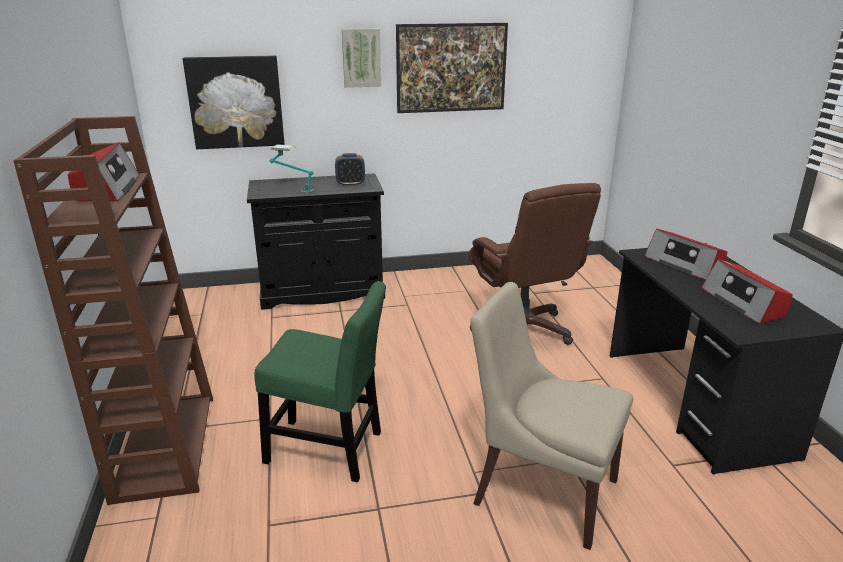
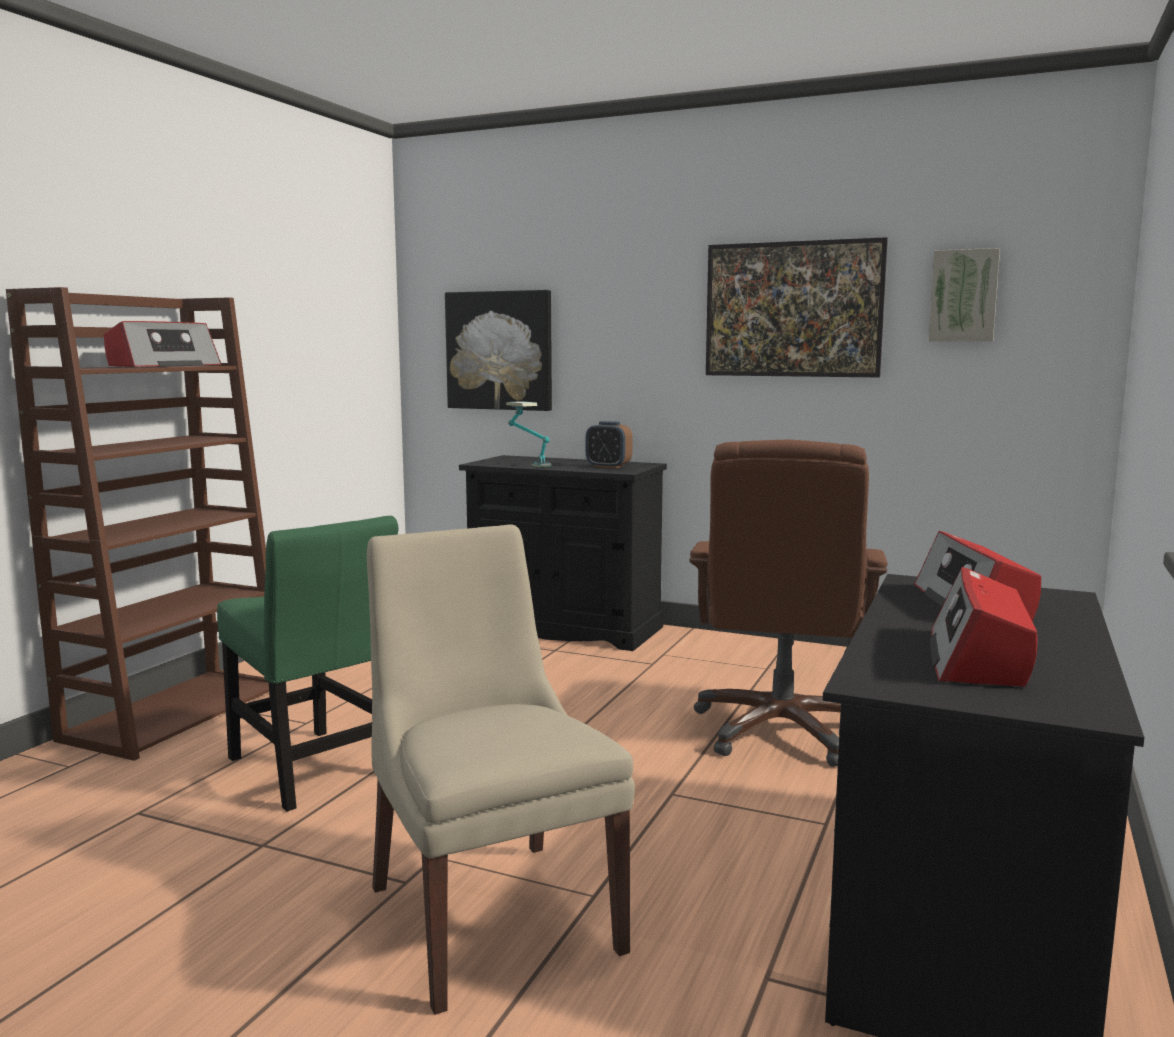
camera: 35 degrees right, 15 degrees down
(361, 58) = (659, 294): picture -> picture (963, 296)

